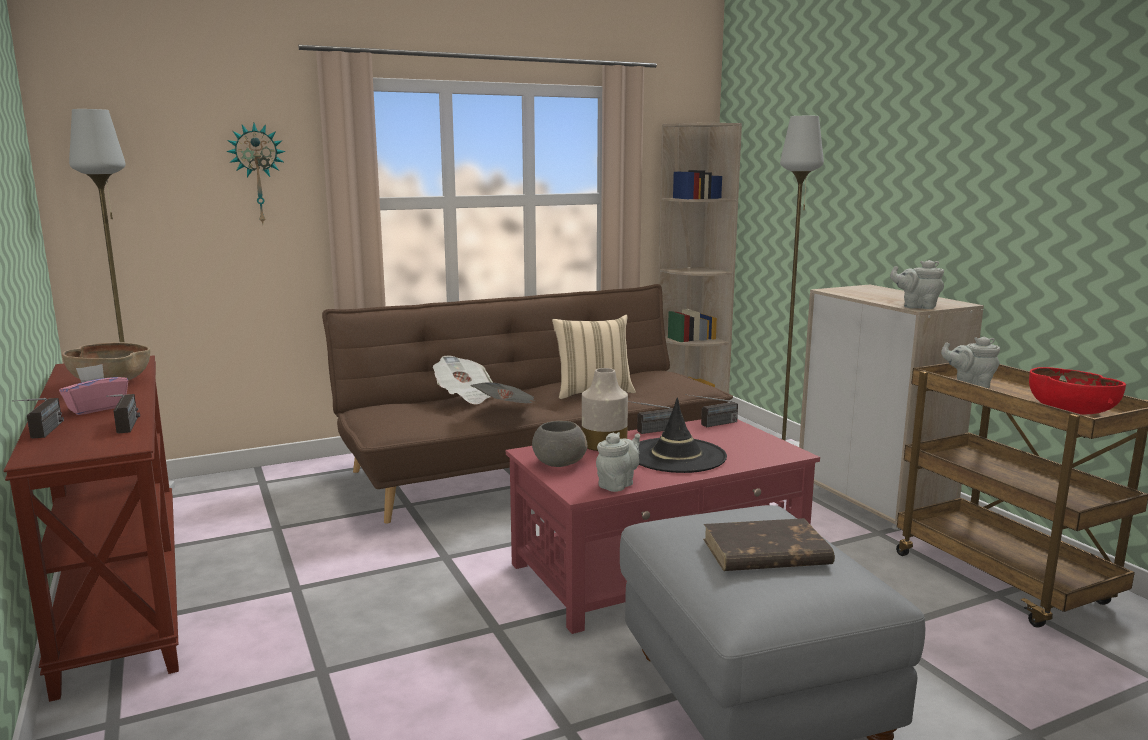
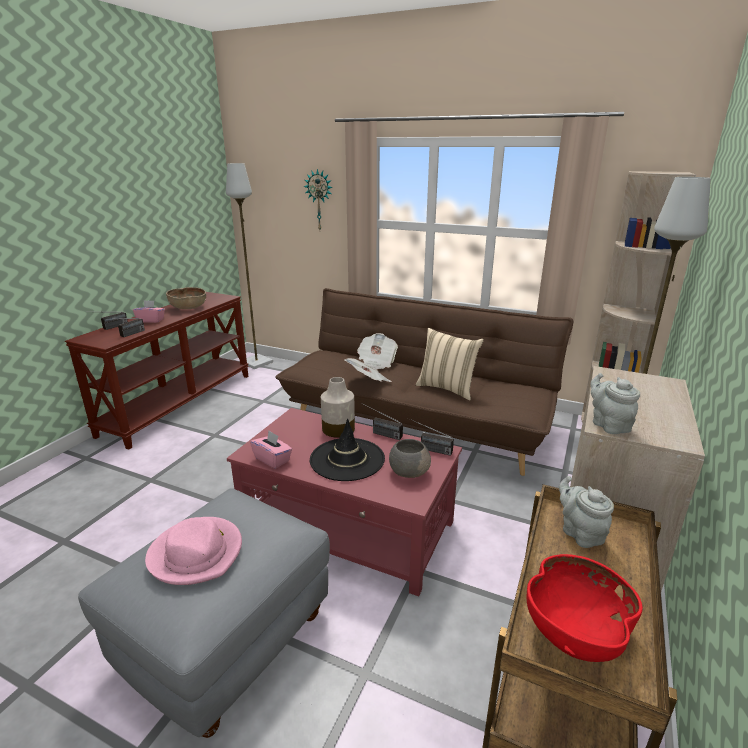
camera: 50 degrees right, 10 degrees up
(558, 463) = (286, 429): grey bowl -> grey bowl (408, 471)
(618, 484) = (272, 459): grey teapot -> pink tissue box
(765, 552) = (197, 553): brown book -> pink hat

